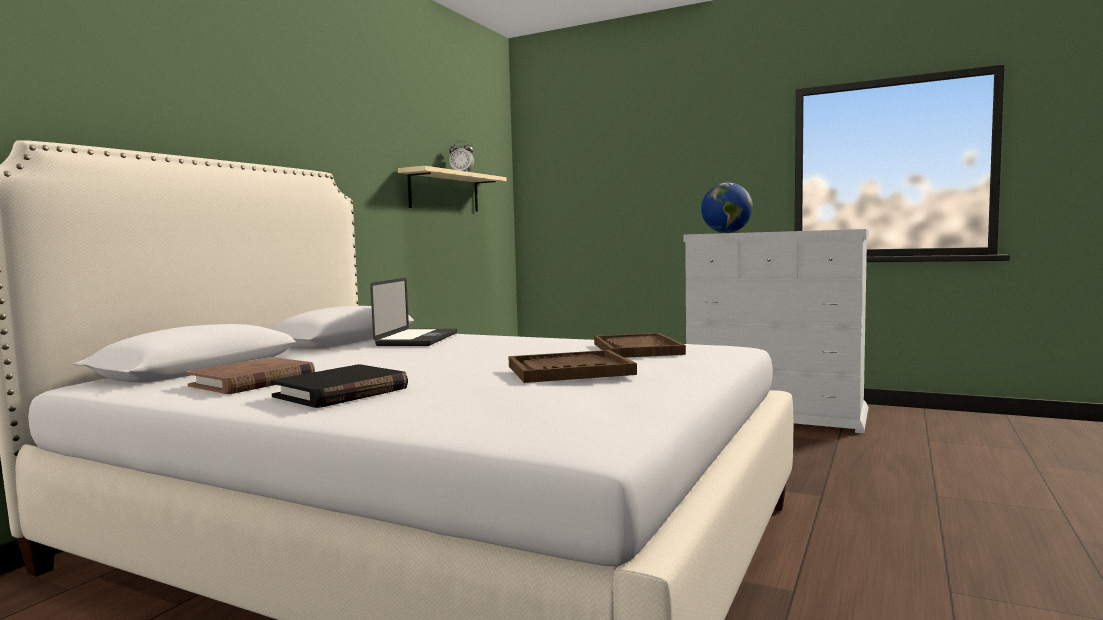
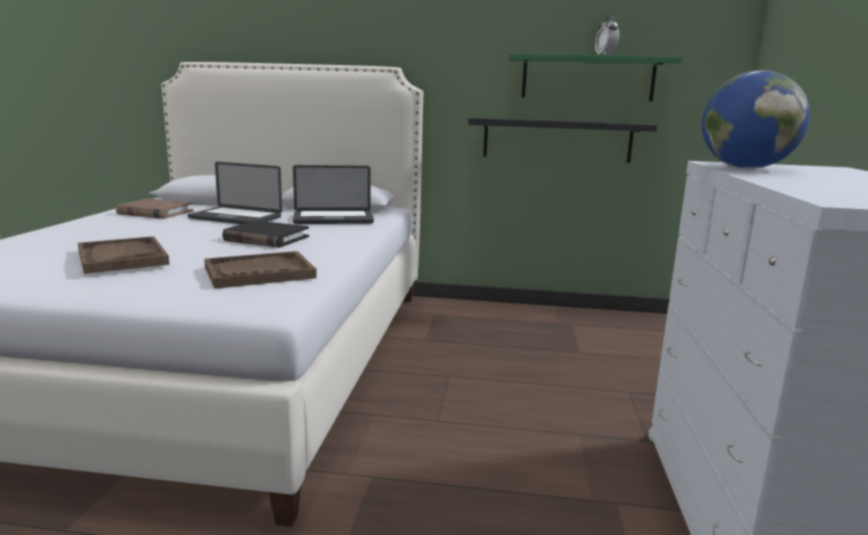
camera: 70 degrees right, 10 degrees up
(341, 392) = (98, 227): black book -> black book (266, 238)
(359, 358) = (235, 218): none -> laptop
(433, 247) = (557, 140): none -> black shelf
(444, 192) = (588, 78): beige shelf -> green shelf

